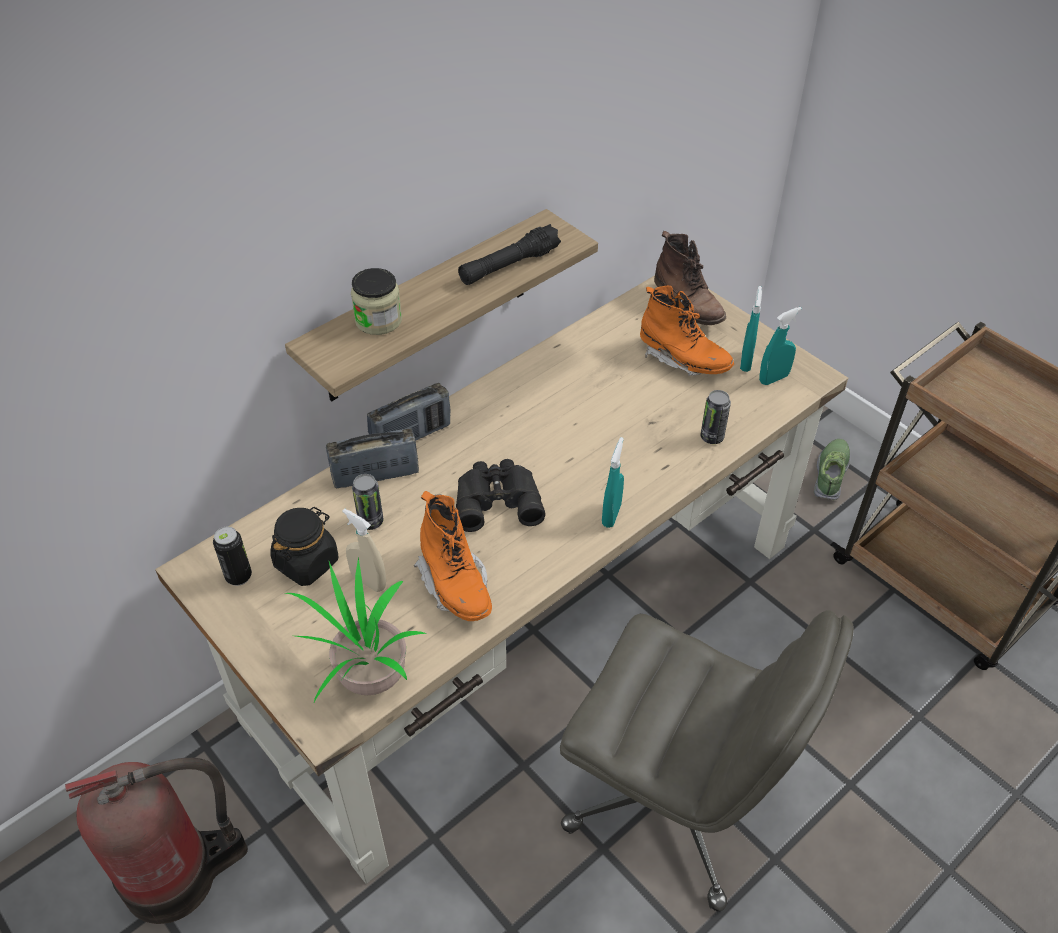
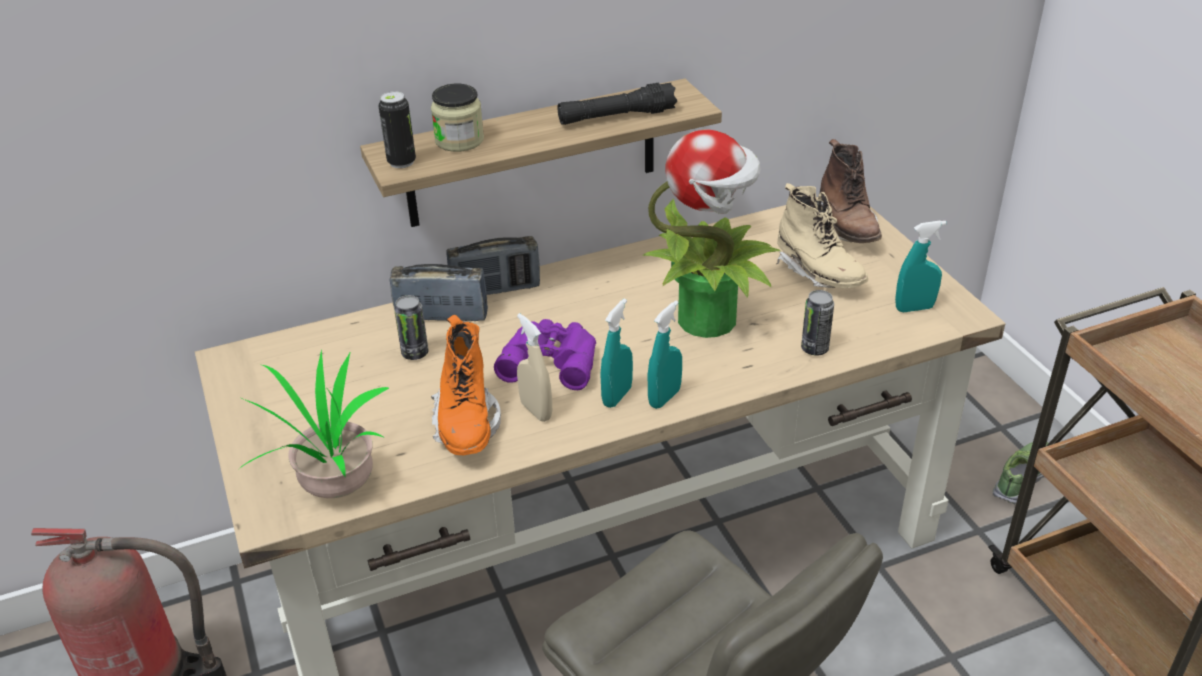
camera: 20 degrees right, 10 degrees down
(238, 576) = (264, 373): can -> can (401, 162)
(307, 562) = (334, 375): black jar -> none
(369, 582) = (383, 404): beige spray bottle -> beige spray bottle (536, 411)
(497, 499) = (551, 359): black binoculars -> purple binoculars
(613, 426) = (709, 319): none -> potted plant
(683, 360) = (818, 274): orange boot -> beige boot
(746, 362) = (889, 287): turquoise spray bottle -> turquoise spray bottle (617, 396)

